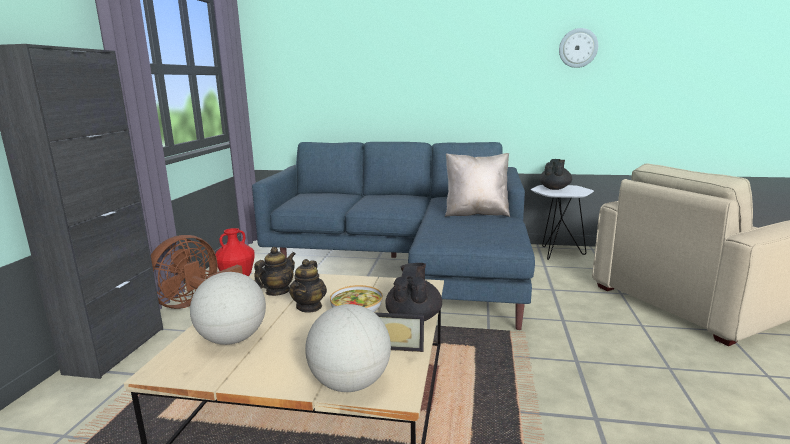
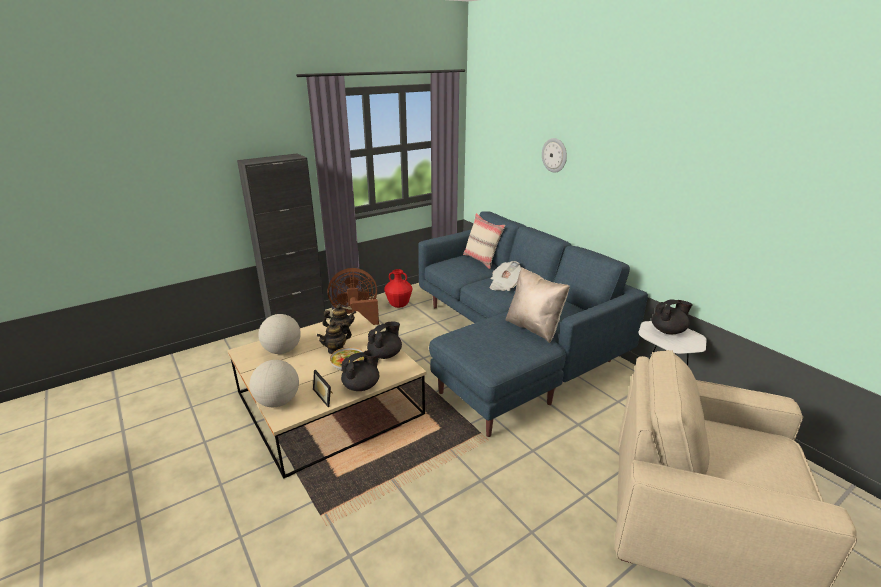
camera: 45 degrees right, 10 degrees up
(324, 193) = (482, 260): none -> beige pillow
(376, 286) = (385, 354): none -> black teapot
(388, 200) = (505, 285): none -> newspaper
(578, 48) = (738, 183): wall clock -> wall clock (554, 155)

